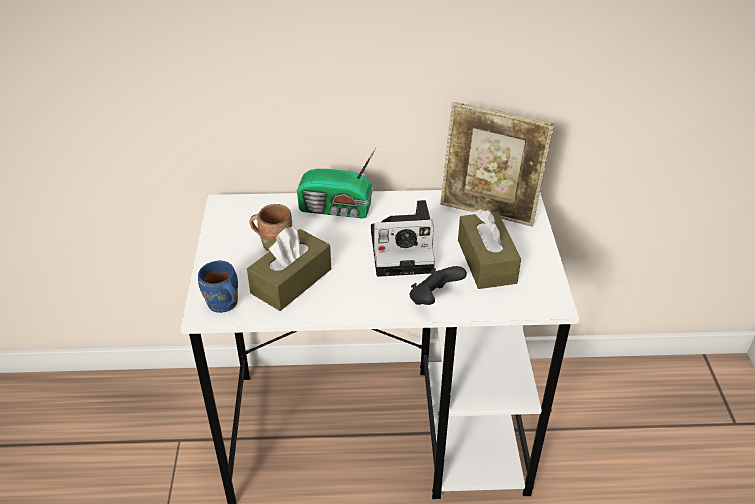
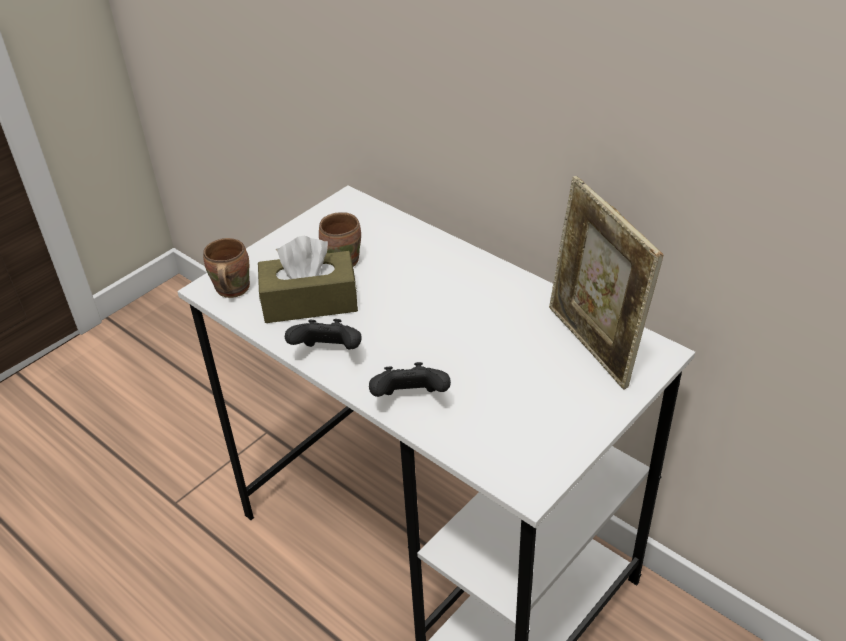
camera: 45 degrees right, 0 degrees up
(222, 305) = (230, 290): blue mug -> brown mug
(337, 209) = (439, 257): radio -> none
(348, 304) = (328, 353): none -> black game controller
(404, 250) = (449, 333): camera -> none
(486, 261) = (517, 395): brown tissue box -> none

